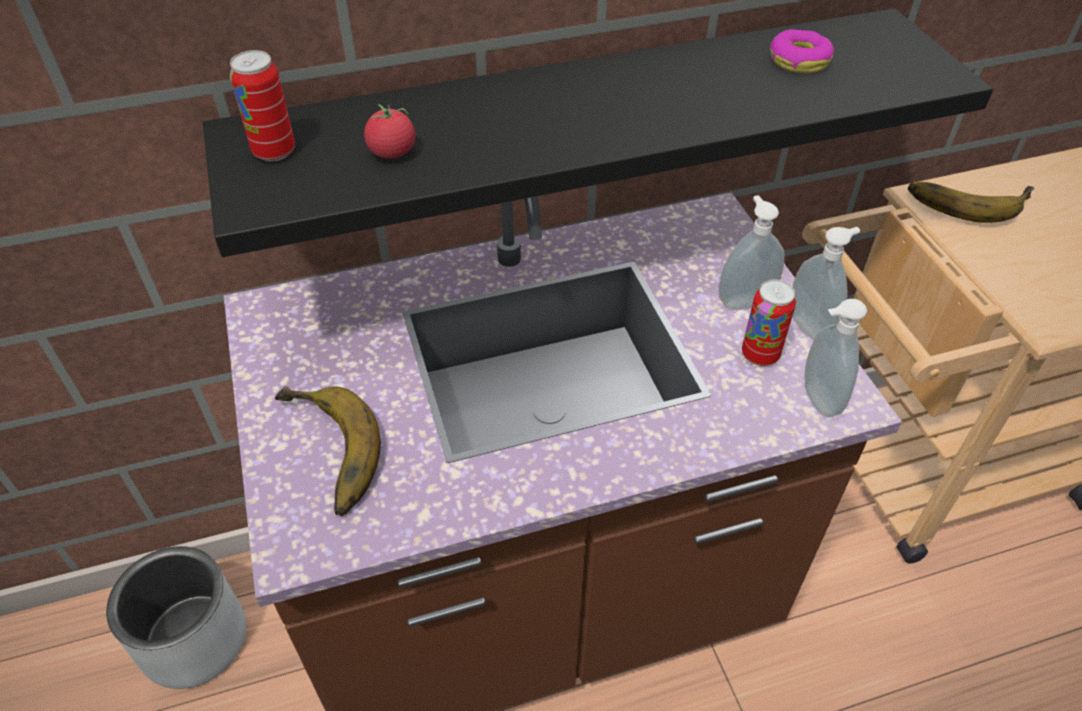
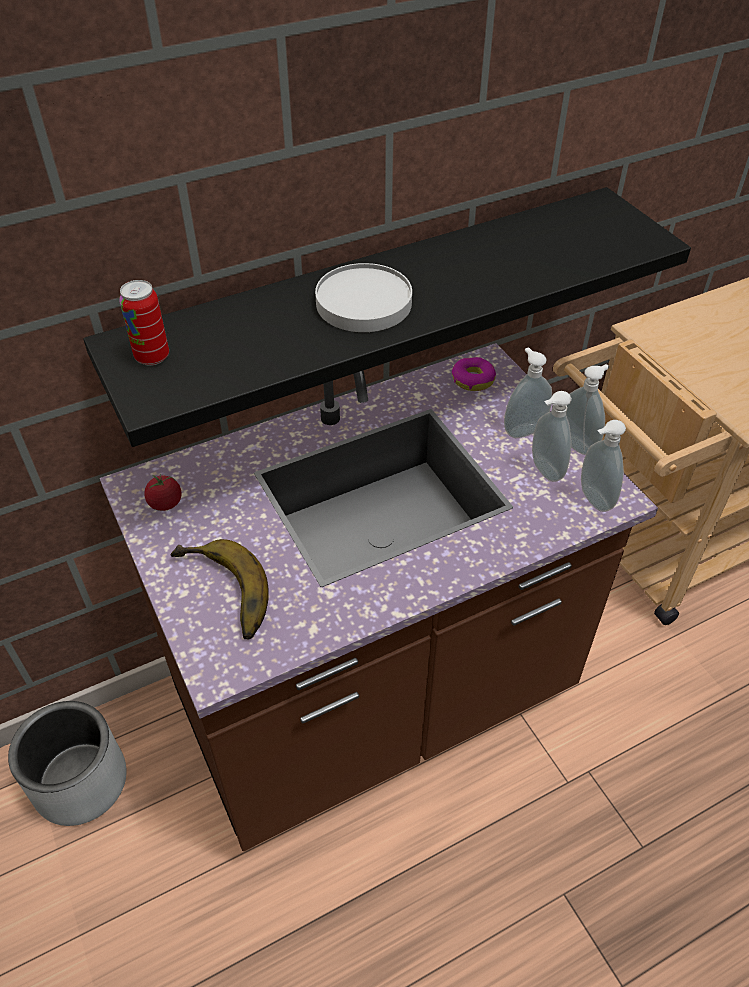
camera: 10 degrees left, 0 degrees up
(392, 152) = (248, 347): tomato -> tomato (165, 503)
(551, 115) = (364, 303): none -> white plate
(760, 355) = (544, 471): can -> soap dispenser
(799, 61) = (544, 238): donut -> donut (473, 379)
(966, 199) = (675, 327): banana -> none

